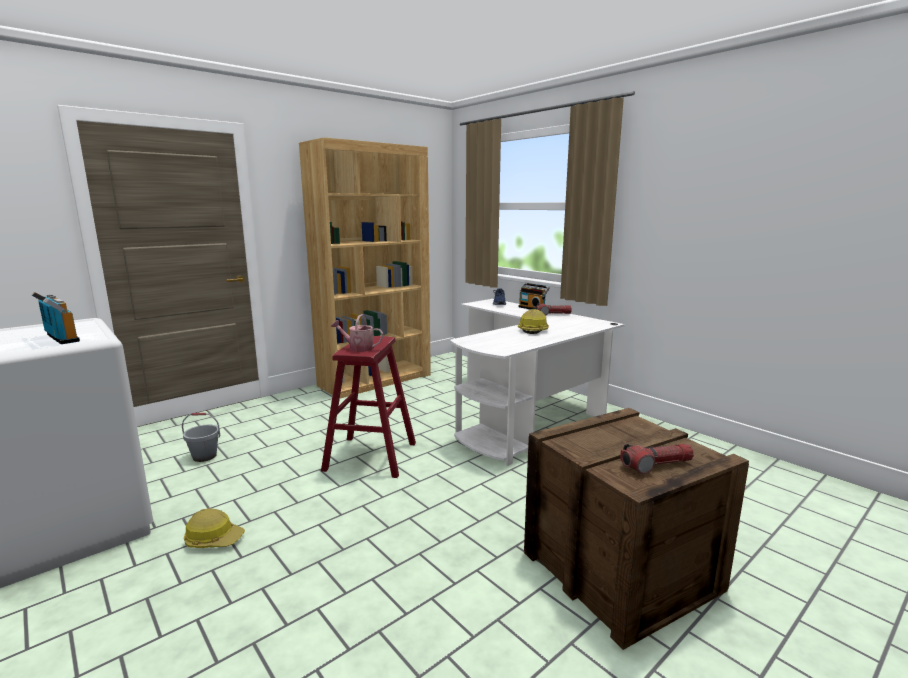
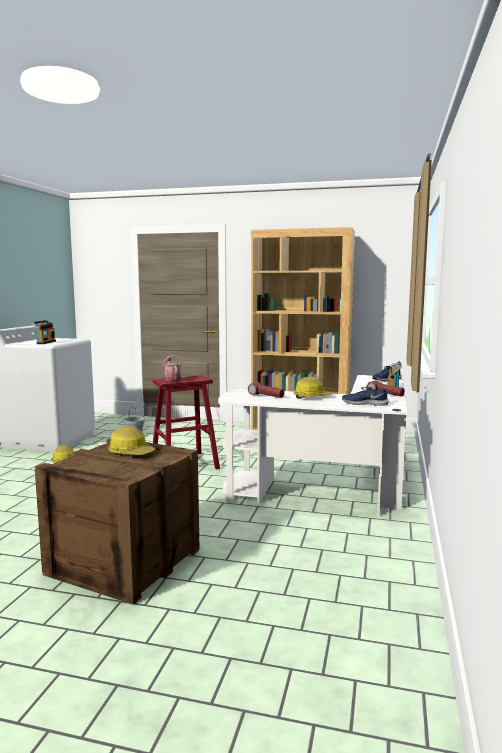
camera: 55 degrees right, 5 degrees down
(581, 325) = (364, 403): none -> blue shoe
(605, 438) = (131, 453): none -> hard hat
(656, 465) = (98, 467): flashlight -> flashlight (266, 396)

